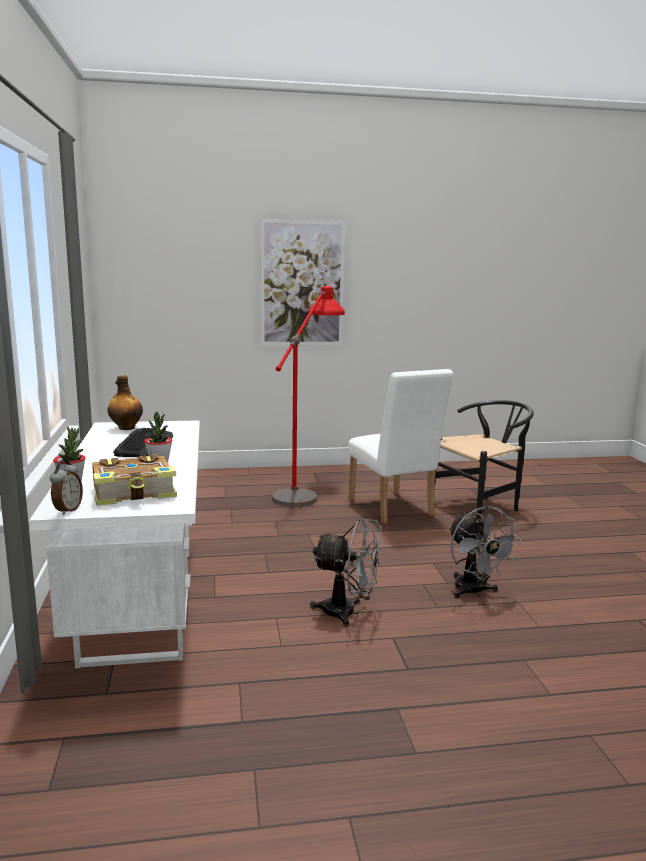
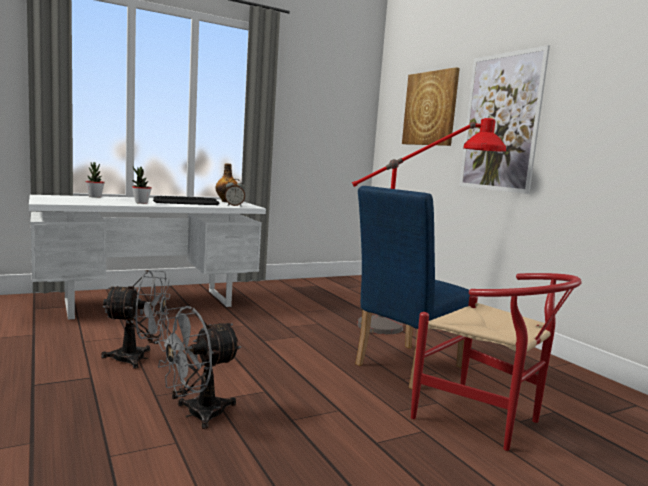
camera: 70 degrees right, 5 degrees down
(67, 510) = (43, 196): alarm clock -> alarm clock (234, 206)
(135, 493) = (73, 200): book -> none
(199, 264) = (430, 108): none -> picture
(348, 613) = (138, 358): grey fan -> grey fan turned 90 degrees counterclockwise
(393, 510) = (403, 367): white chair -> blue chair
(481, 506) = (487, 420): black chair -> red chair

